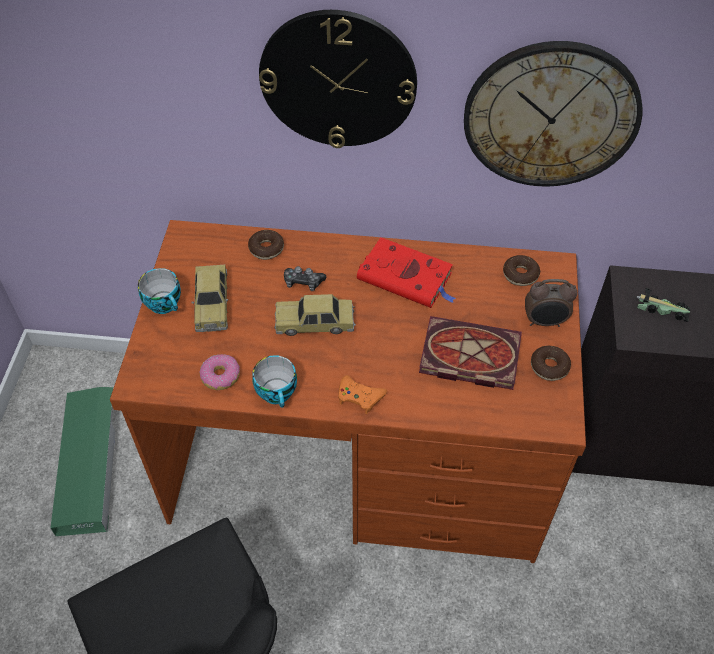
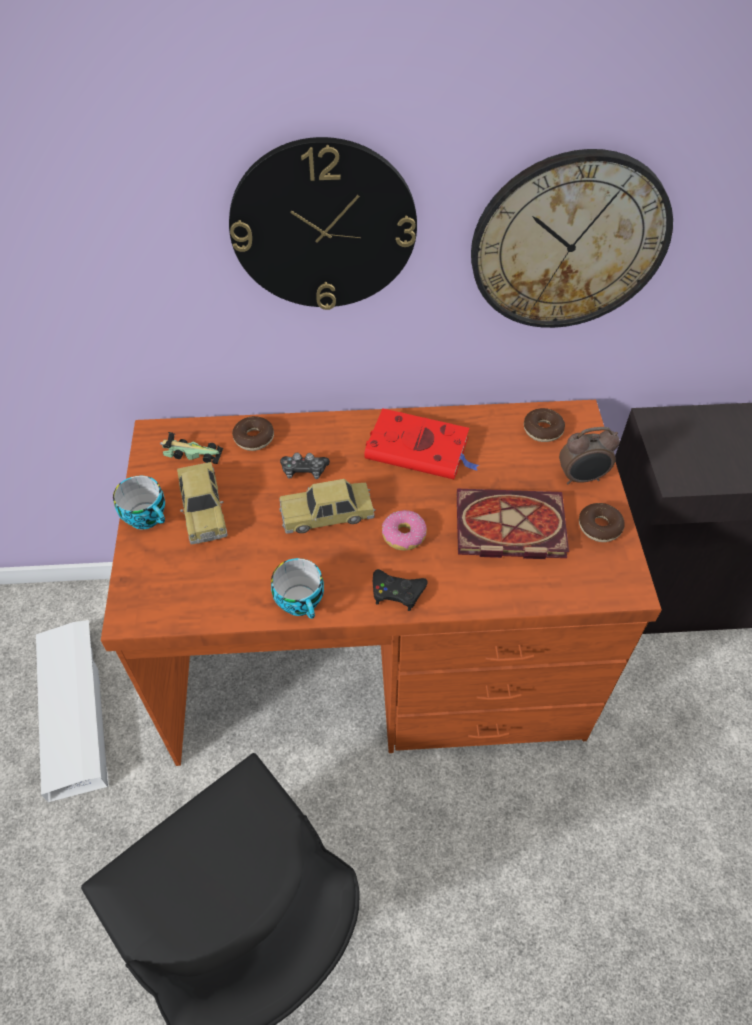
camera: 10 degrees left, 0 degrees up
(89, 463) = (74, 711): green storage box -> white storage box
(220, 376) = (230, 592): donut -> donut (404, 535)
(359, 396) = (397, 592): orange game controller -> black game controller
(661, 308) = (697, 447): toy car -> toy car (191, 453)

